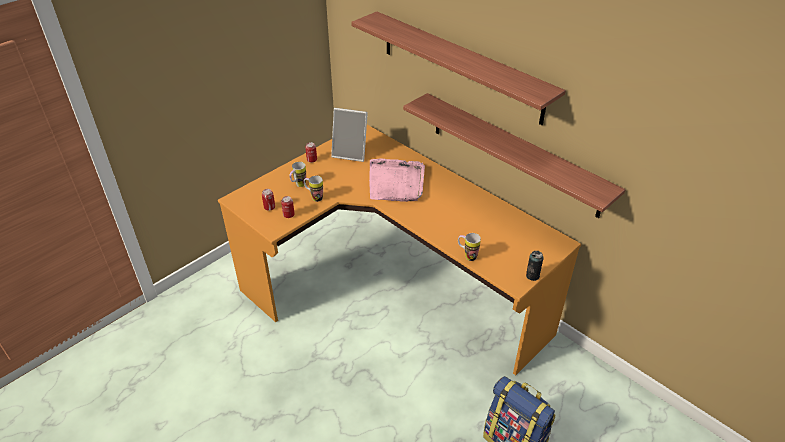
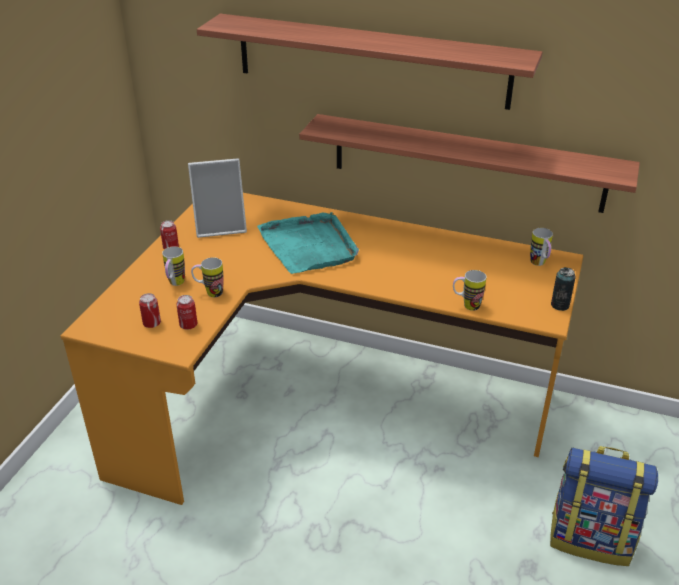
camera: 25 degrees left, 5 degrees down
(396, 182) = (309, 246): pink tray -> turquoise tray
(542, 241) = (539, 264): none -> mug

